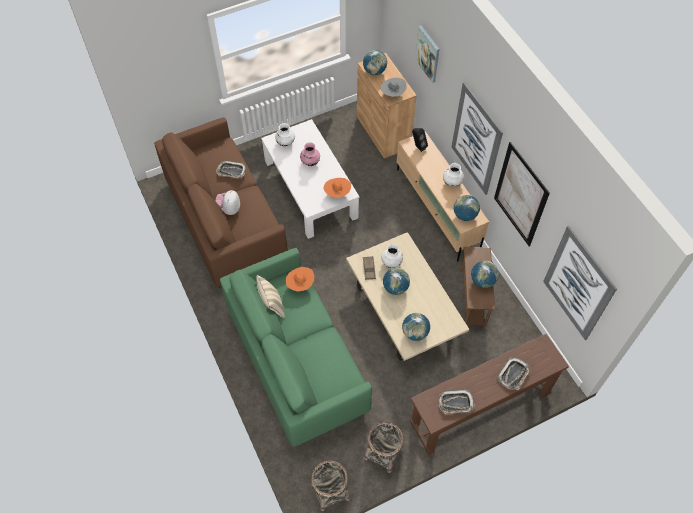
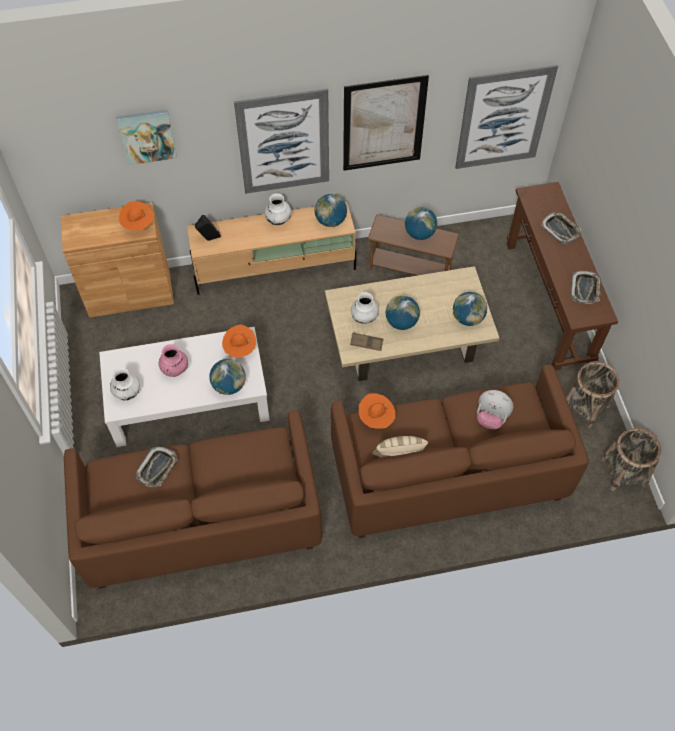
camera: 75 degrees left, 0 degrees up
(228, 209) = (225, 484): plush toy -> plush toy (491, 417)
(296, 360) = (447, 472): green sofa -> brown sofa
(374, 71) = (88, 235): globe -> globe (229, 386)
(392, 94) = (138, 226): grey hat -> orange hat

